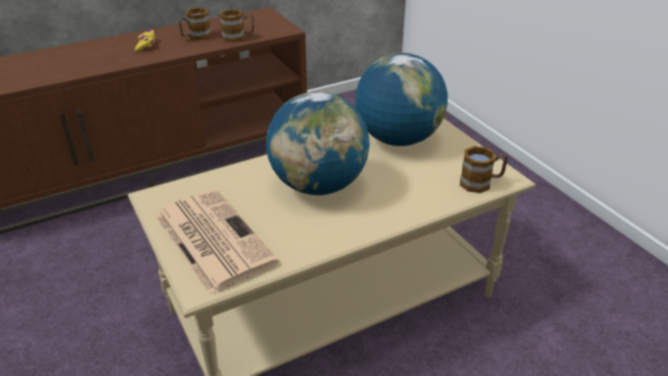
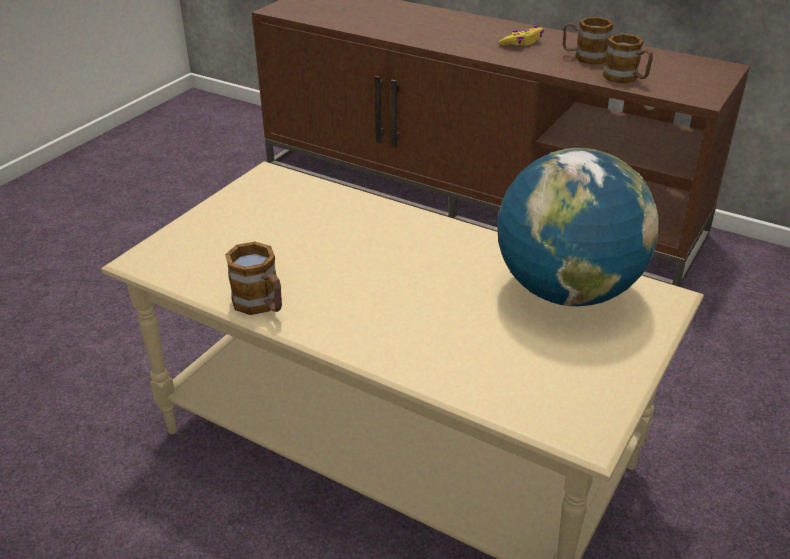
camera: 60 degrees right, 0 degrees up
(211, 238) = (224, 235): newspaper -> none
(318, 186) = (385, 266): globe -> none
(481, 183) = (539, 408): mug -> mug (261, 305)

